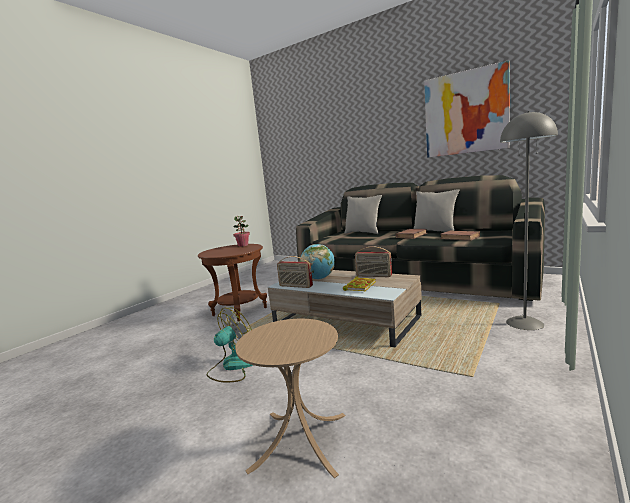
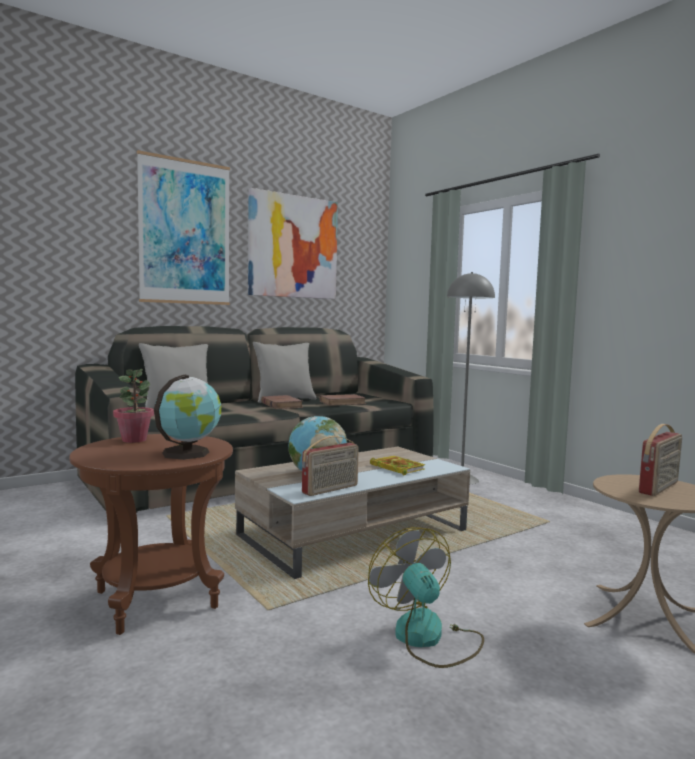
camera: 70 degrees left, 5 degrees down
(227, 253) = (188, 453): none -> globe
(373, 276) = (363, 456): radio -> radio (659, 488)
(384, 125) = (185, 232): none -> picture

